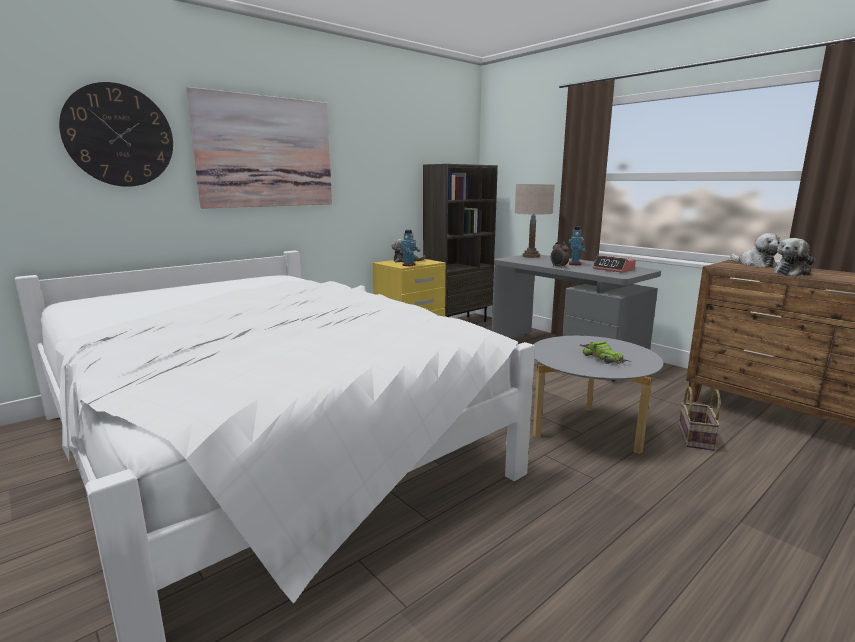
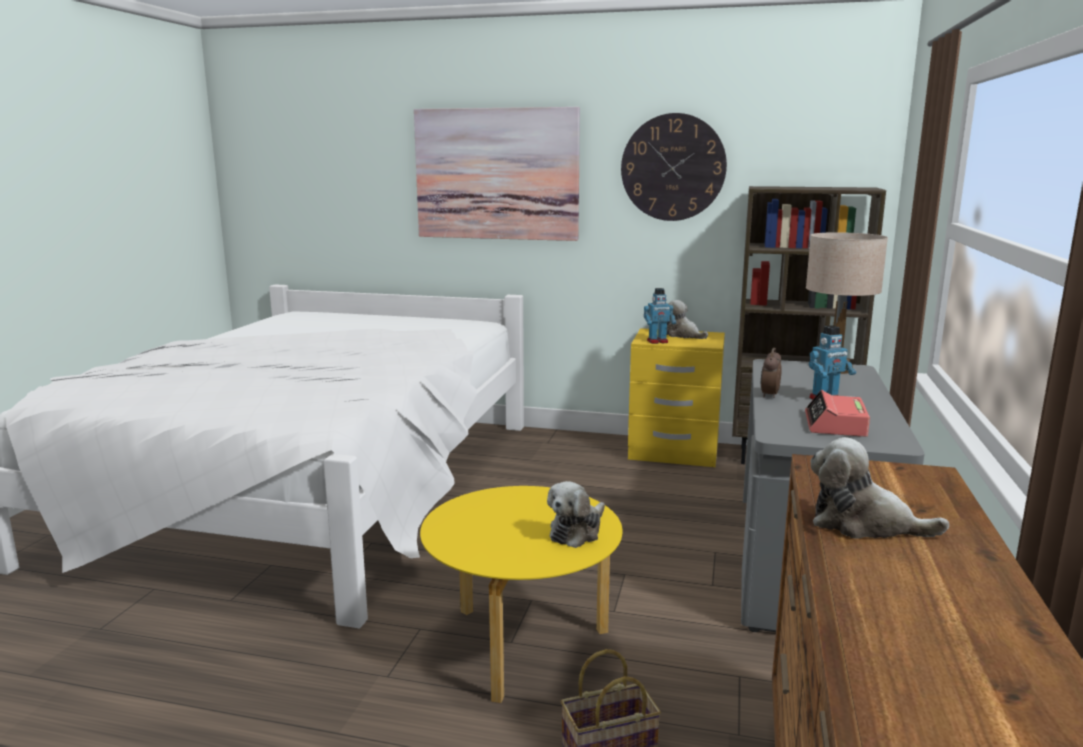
camera: 55 degrees right, 0 degrees up
(119, 135) = (355, 163): wall clock -> wall clock (673, 167)
(587, 431) = (522, 644): grey coffee table -> yellow coffee table
(604, 358) = (507, 534): toy car -> none
(754, 264) = (920, 489): plush toy -> plush toy (577, 531)

